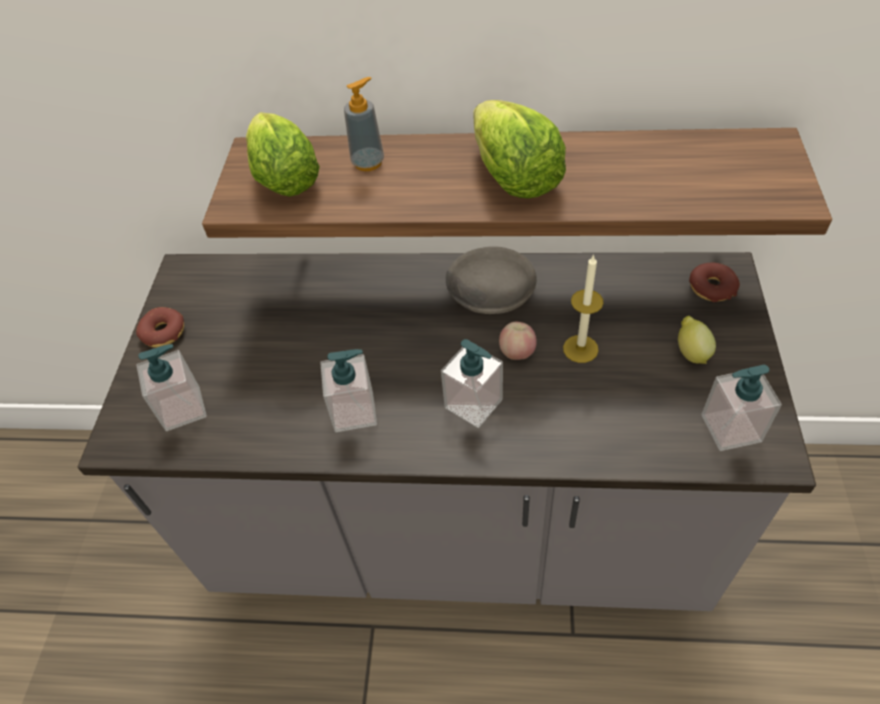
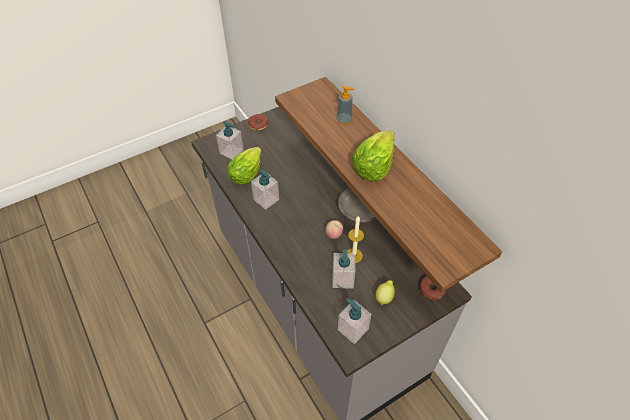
camera: 50 degrees right, 0 degrees up
(283, 175) = (316, 101): lettuce -> lettuce (248, 173)
(474, 404) = (297, 234): soap dispenser -> soap dispenser (343, 279)

